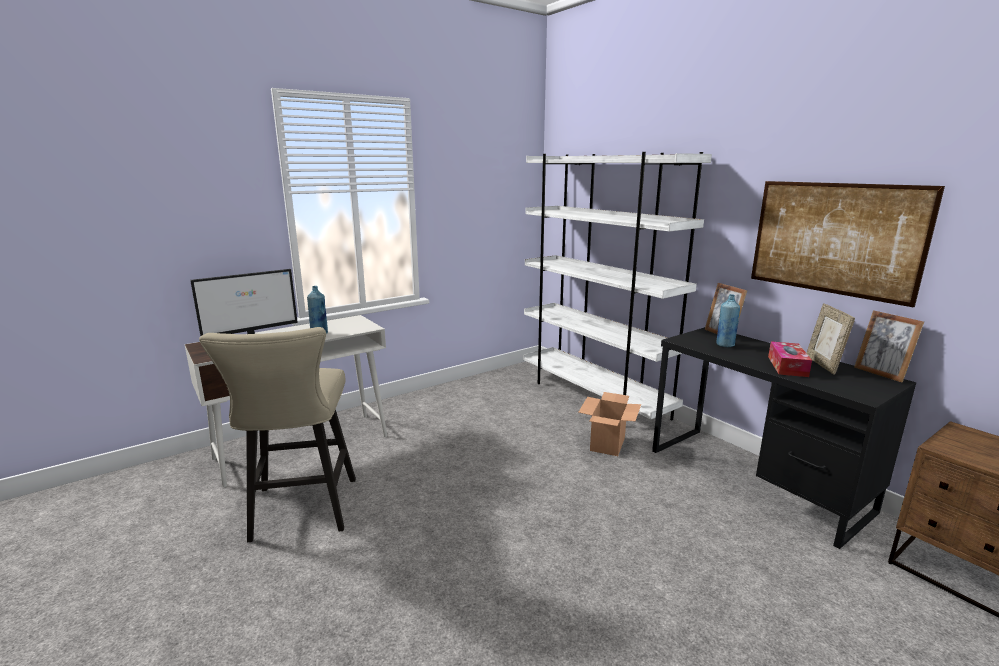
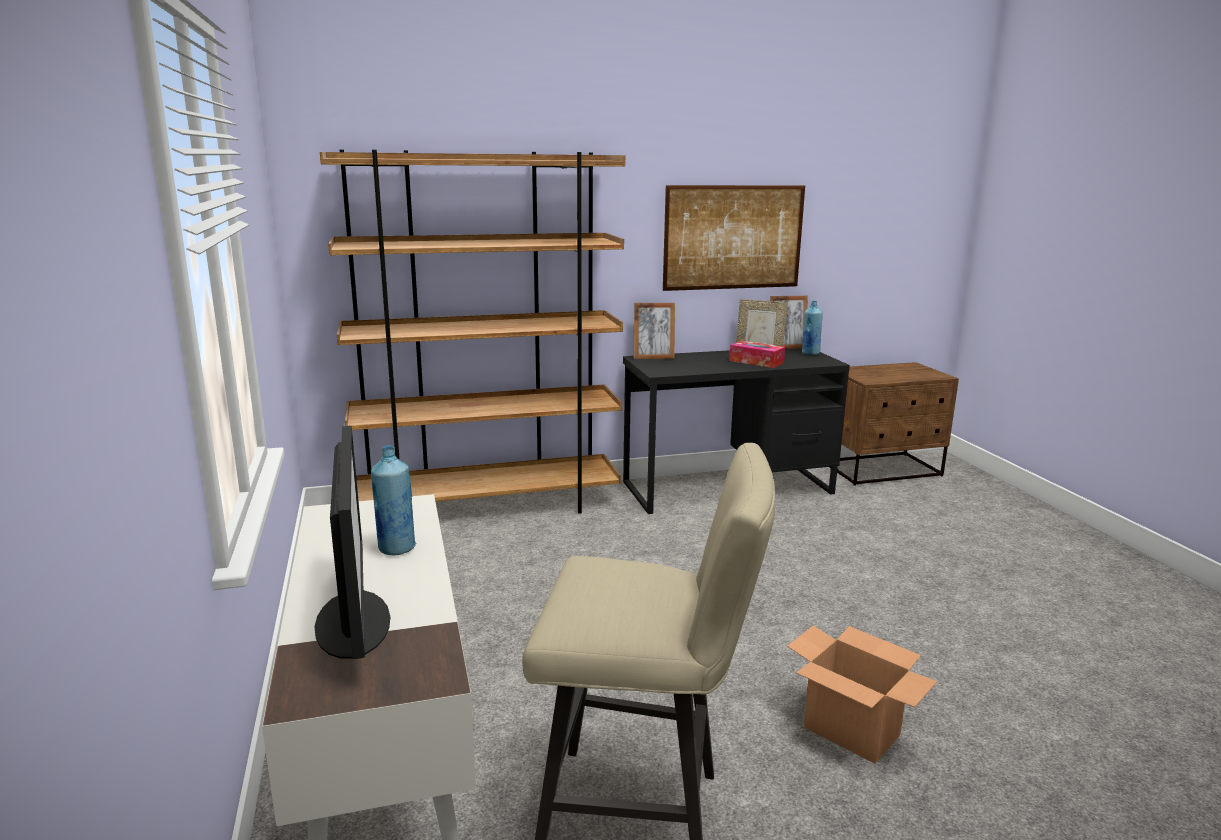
camera: 70 degrees left, 0 degrees up
(594, 397) = (489, 507): white bookcase -> brown bookcase
(607, 444) = (616, 532): cardboard box -> cardboard box (852, 731)
(725, 345) = (687, 363): blue bottle -> blue bottle (810, 353)

